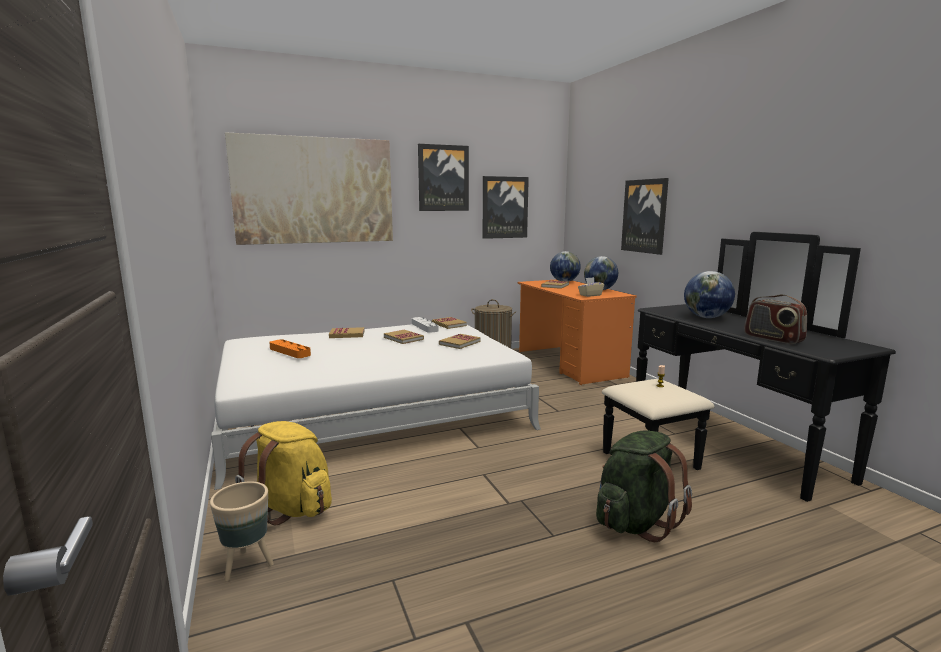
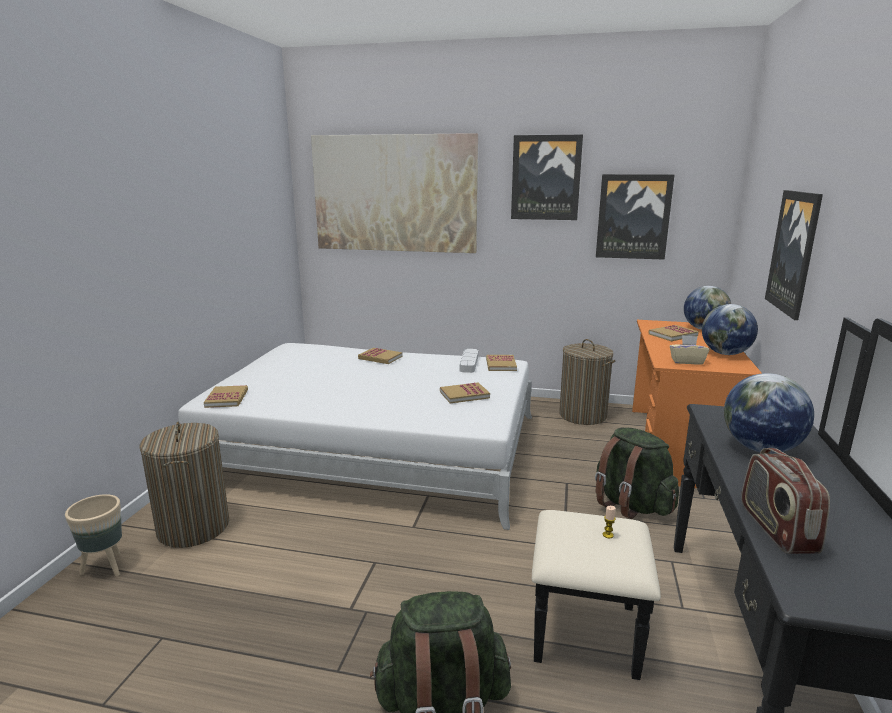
camera: 35 degrees right, 5 degrees up
(290, 352) = (298, 369): orange tray -> none
(292, 508) = (193, 527): yellow backpack -> laundry basket
(403, 338) = (419, 375): book -> book (227, 398)
(587, 397) = (631, 505): none -> green backpack

